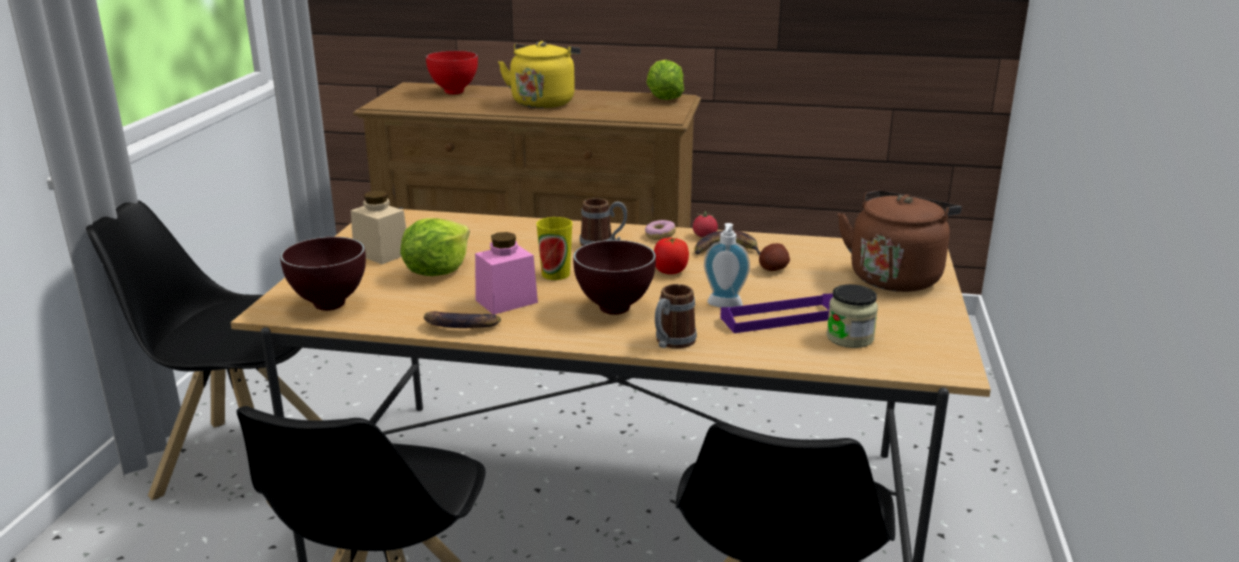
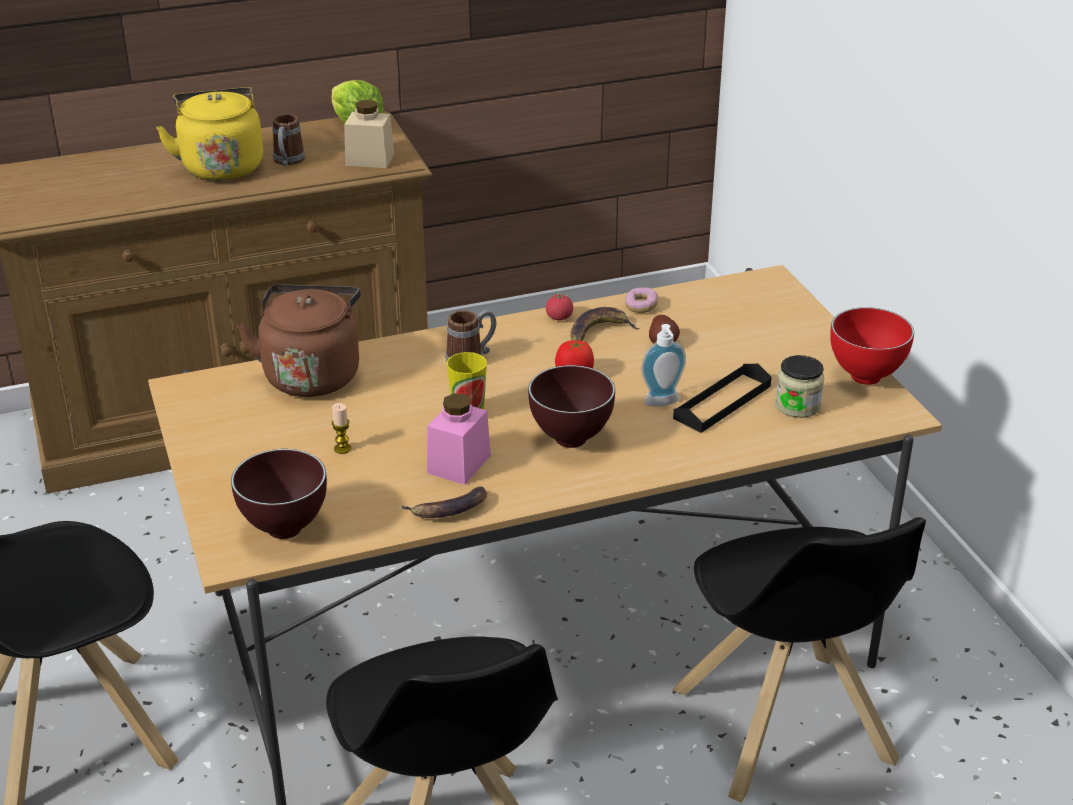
camera: 30 degrees left, 10 degrees up
(381, 253) = (251, 443): beige jar -> beige jar (370, 159)
(437, 271) = (342, 448): lettuce -> candle
(452, 92) = (81, 174): red bowl -> red bowl (864, 378)
(660, 236) = (516, 331): donut -> donut (641, 307)
(671, 343) = (660, 462): mug -> mug (288, 162)
(779, 318) = (722, 402): purple tray -> black tray
(896, 276) = (774, 319): brown kettle -> brown kettle (312, 374)

